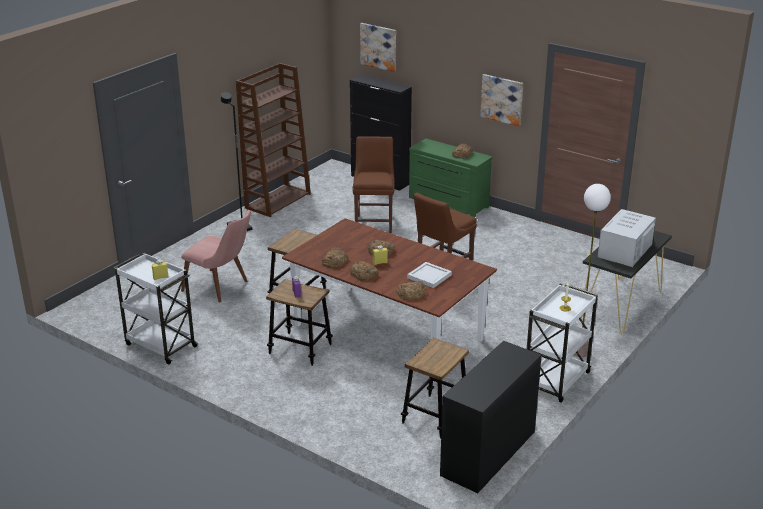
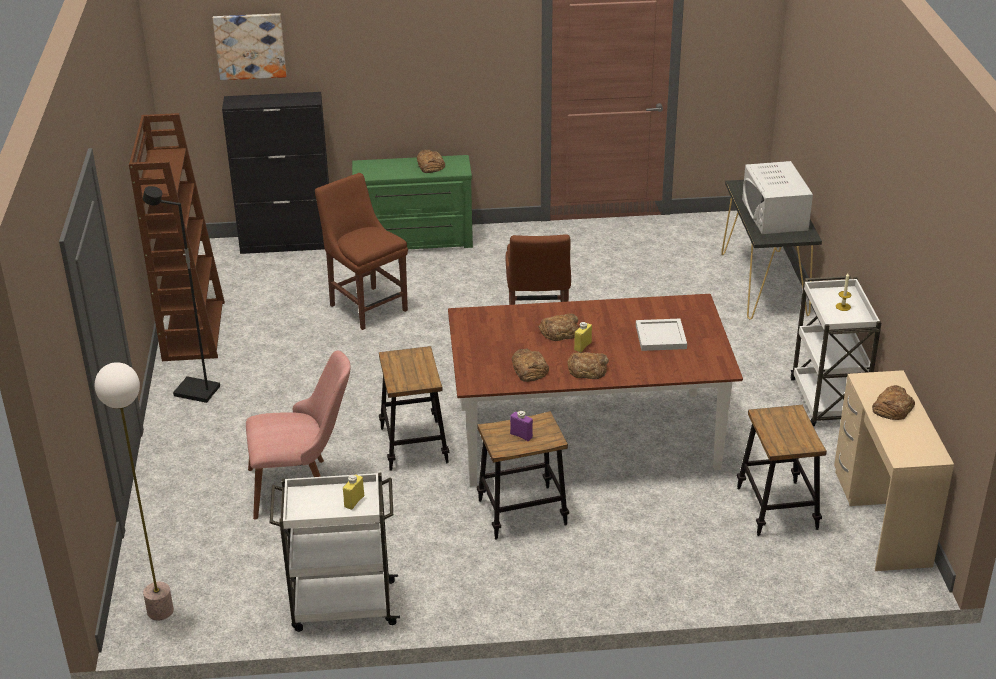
camera: 40 degrees left, 5 degrees up
(411, 293) = (676, 367): bread -> bread (892, 407)
(488, 453) = (881, 518): black desk -> beige desk
(502, 99) = (475, 71): picture -> none
(579, 352) = (802, 358): floor lamp -> floor lamp (159, 611)

